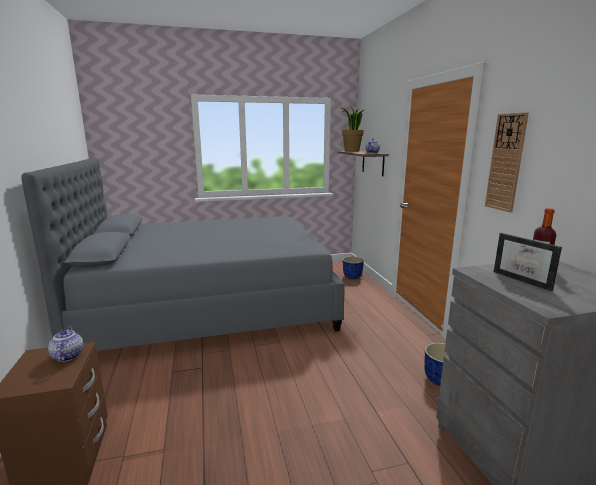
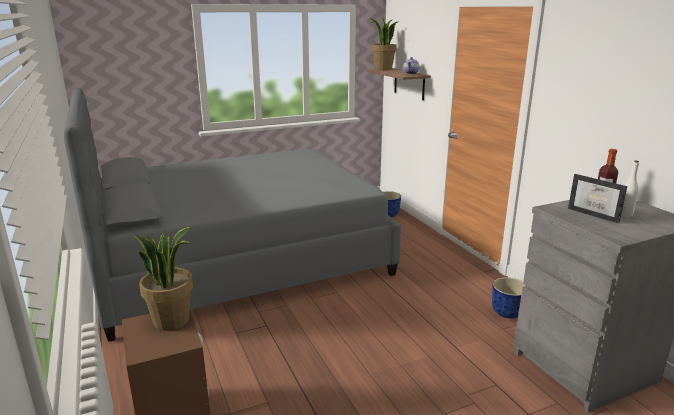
camera: 10 degrees left, 5 degrees up
(67, 355) = (172, 320): teapot -> potted plant
(506, 162) = (567, 99): wall clock -> none
(562, 282) = (624, 214): none -> white bottle

